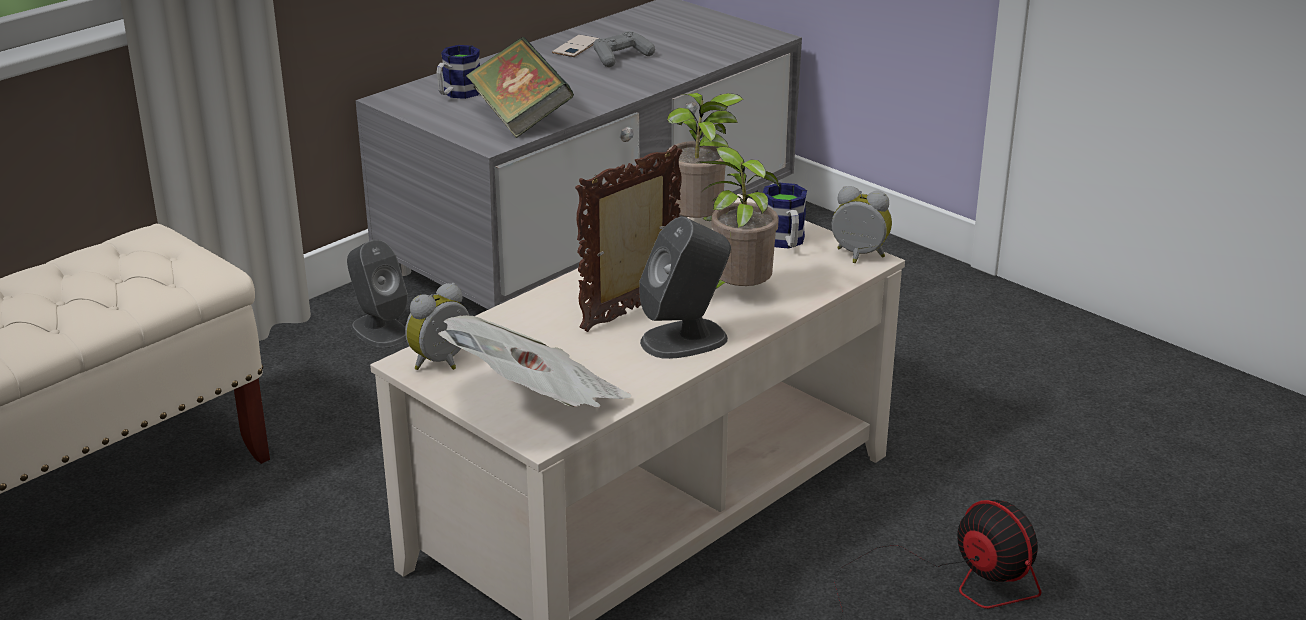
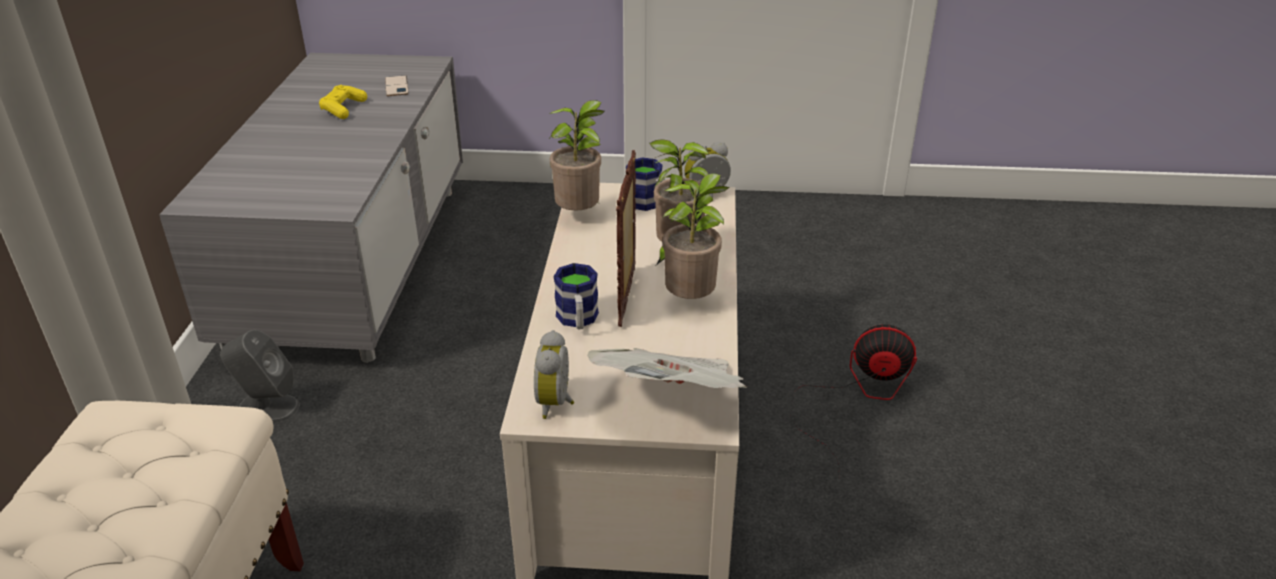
camera: 40 degrees left, 5 degrees up
(457, 94) = (248, 179): mug -> mug (578, 320)
(520, 118) = (331, 180): book -> none
(576, 47) = (294, 111): phone -> phone (396, 86)
(621, 57) = (343, 109): grey game controller -> yellow game controller
(685, 339) = (692, 301): grey speaker -> potted plant

